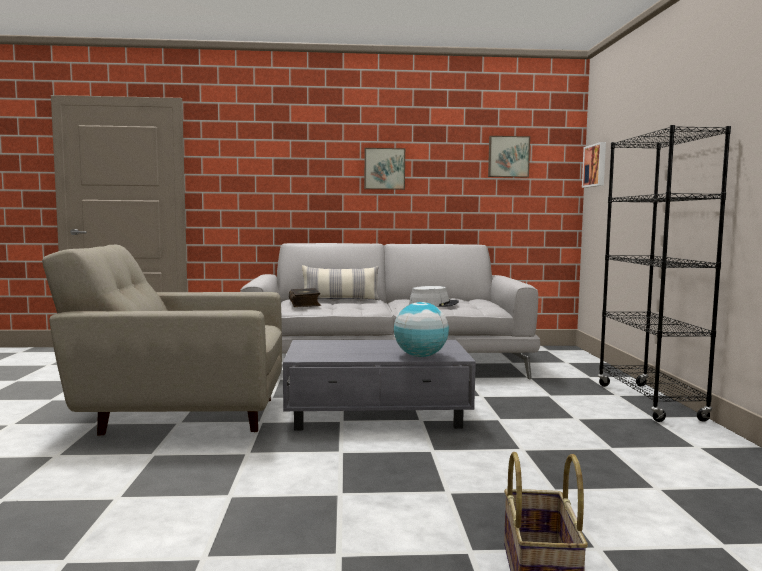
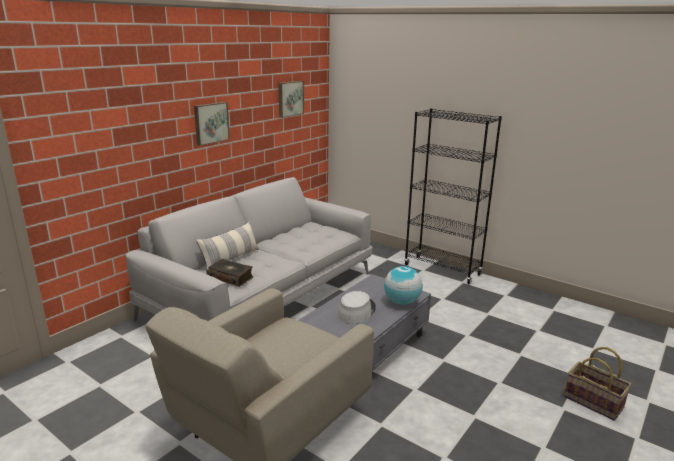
camera: 50 degrees left, 15 degrees up
(433, 304) = (307, 243): grey hat -> grey hat (356, 311)
(595, 165) = (347, 103): picture -> none

